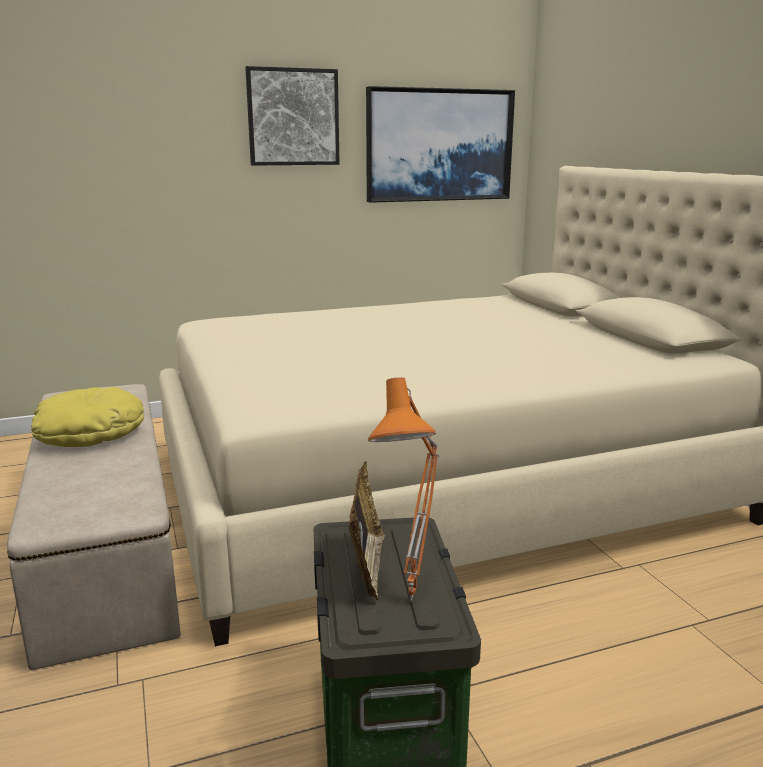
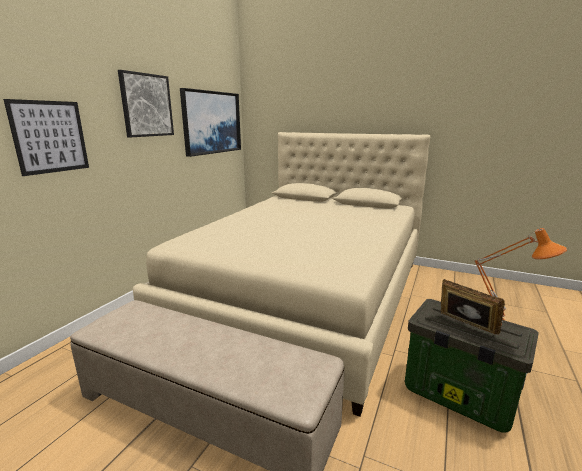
camera: 45 degrees left, 0 degrees up
(92, 433) = (187, 339): yellow pillow -> none
(134, 160) = (50, 137): none -> picture

